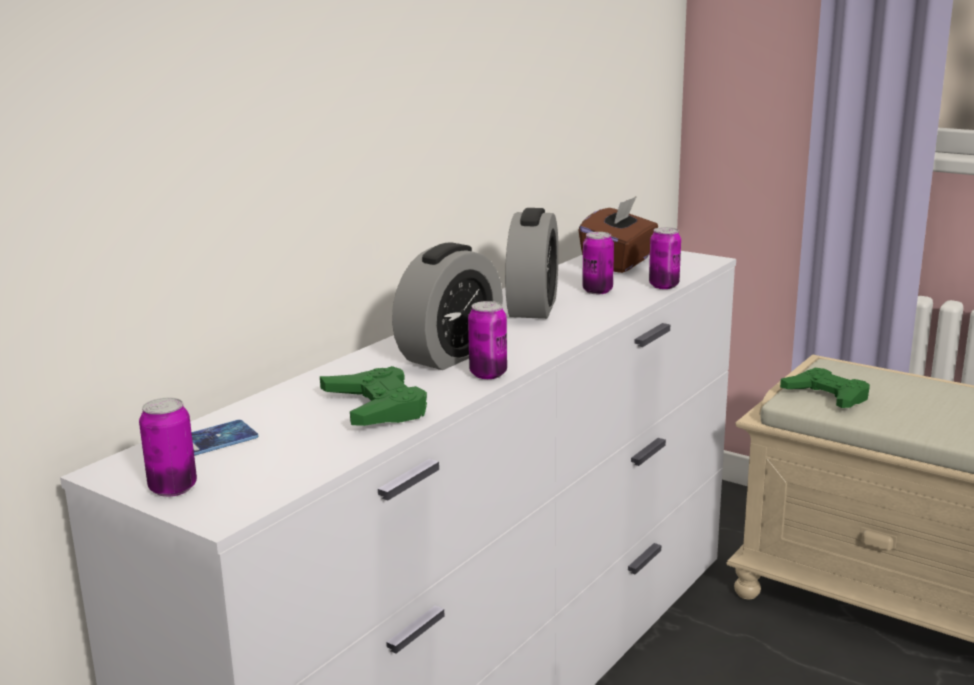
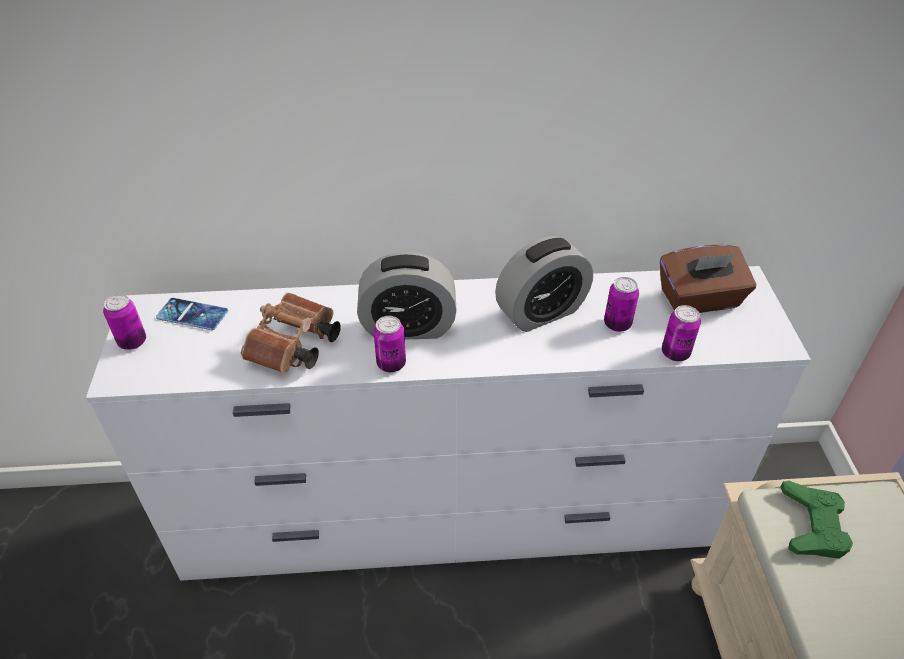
camera: 50 degrees right, 25 degrees up
(376, 407) = (294, 348): green game controller -> brown binoculars

